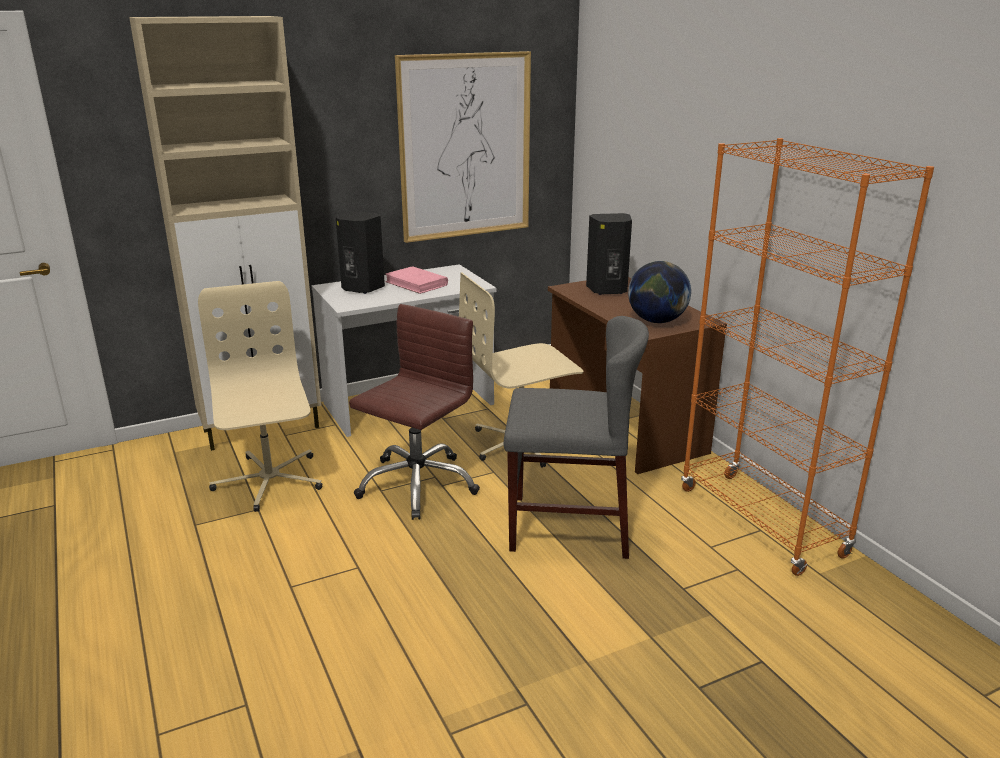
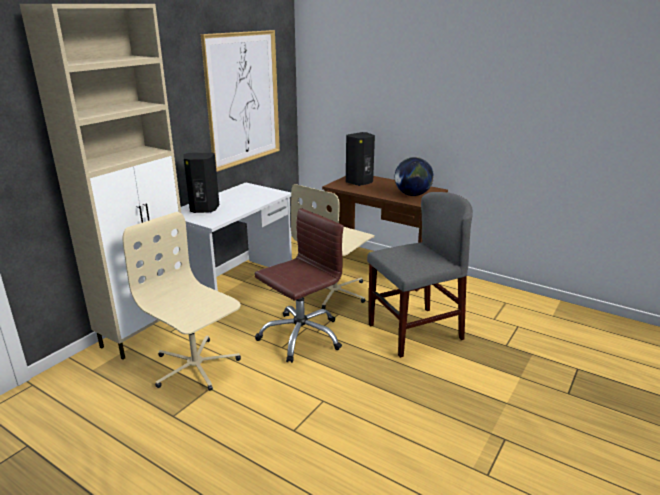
camera: 30 degrees left, 0 degrees up
(416, 283) = (237, 199): pink book -> none
(417, 484) = (300, 336): brown office chair -> brown office chair turned 45 degrees clockwise
(761, 522) = (501, 298): orange bookcase -> none

